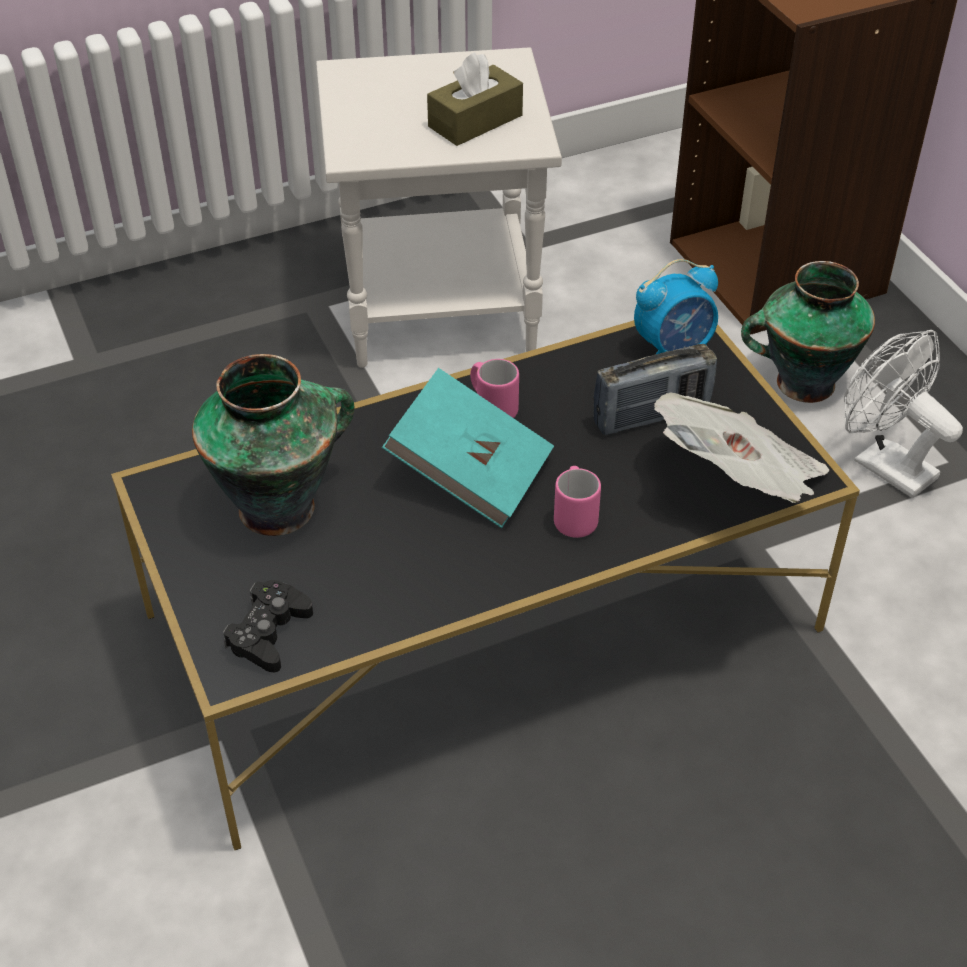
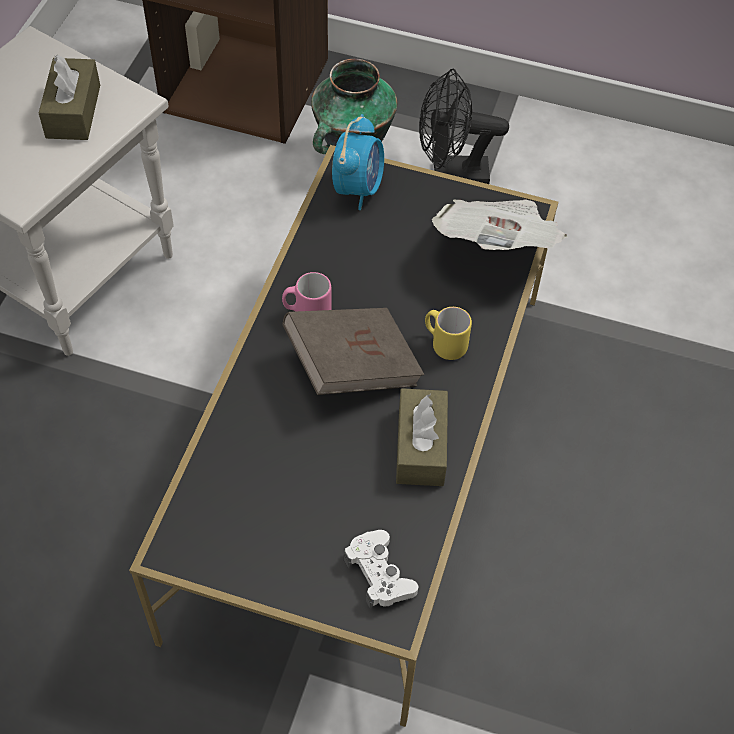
camera: 50 degrees left, 10 degrees up
(268, 633) = (379, 574): black game controller -> white game controller
(281, 506) = (272, 489): vase -> none
(438, 574) = (420, 446): none -> brown tissue box
(470, 473) = (352, 366): turquoise book -> brown book
(574, 517) = (444, 343): pink mug -> yellow mug
(651, 416) = (401, 243): radio -> none
(884, 464) = (451, 174): white fan -> black fan

